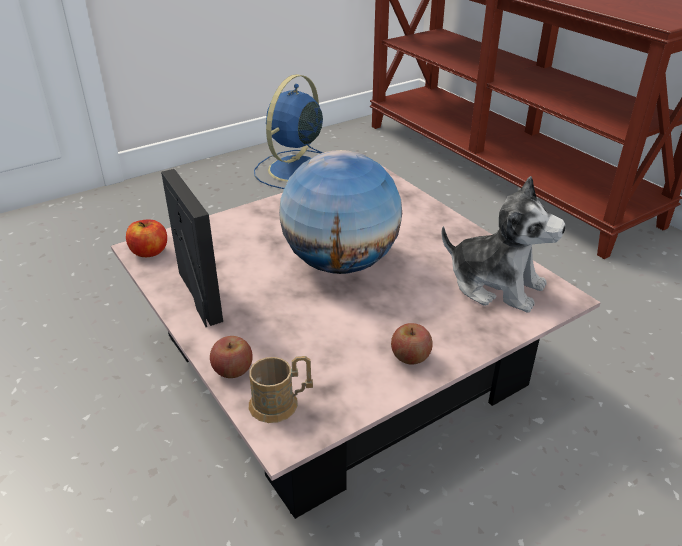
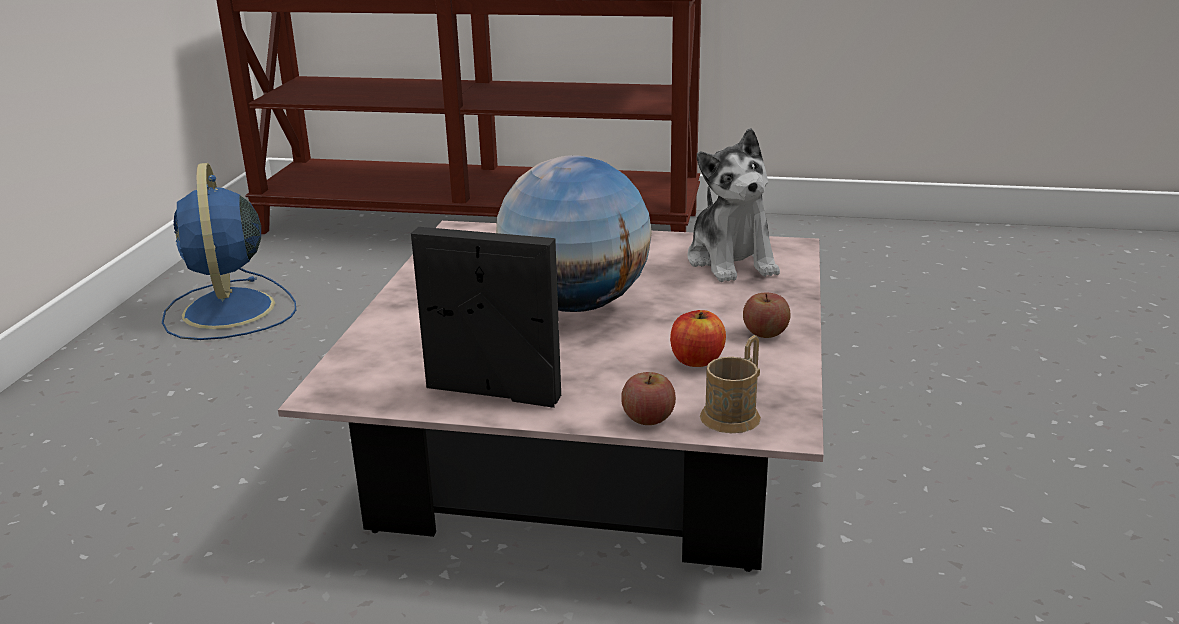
camera: 45 degrees left, 10 degrees down
(149, 252) = (346, 390): apple -> apple (696, 360)
(496, 285) = (732, 260): plush toy -> plush toy turned 90 degrees clockwise

